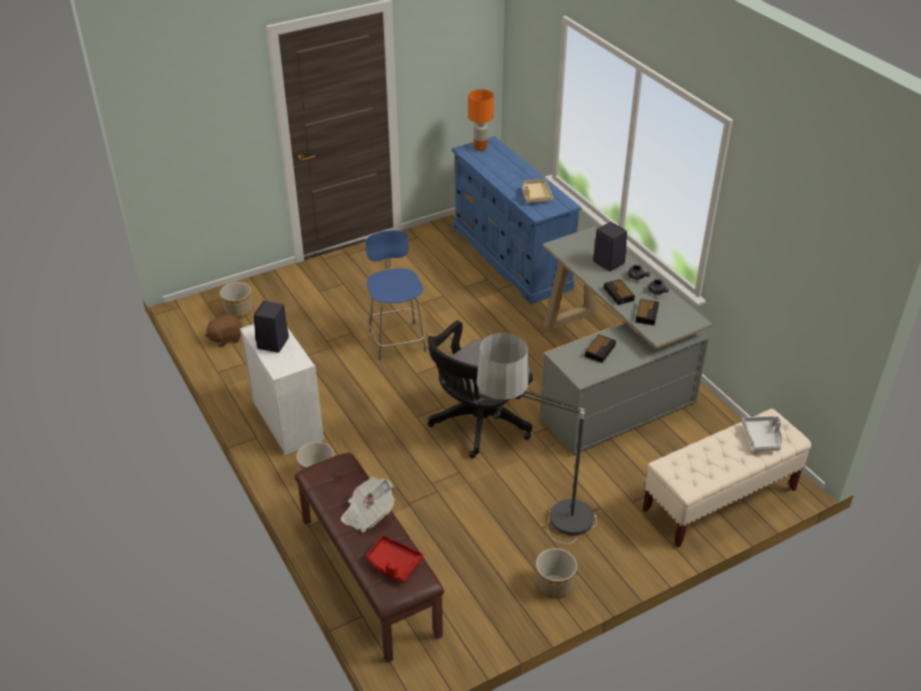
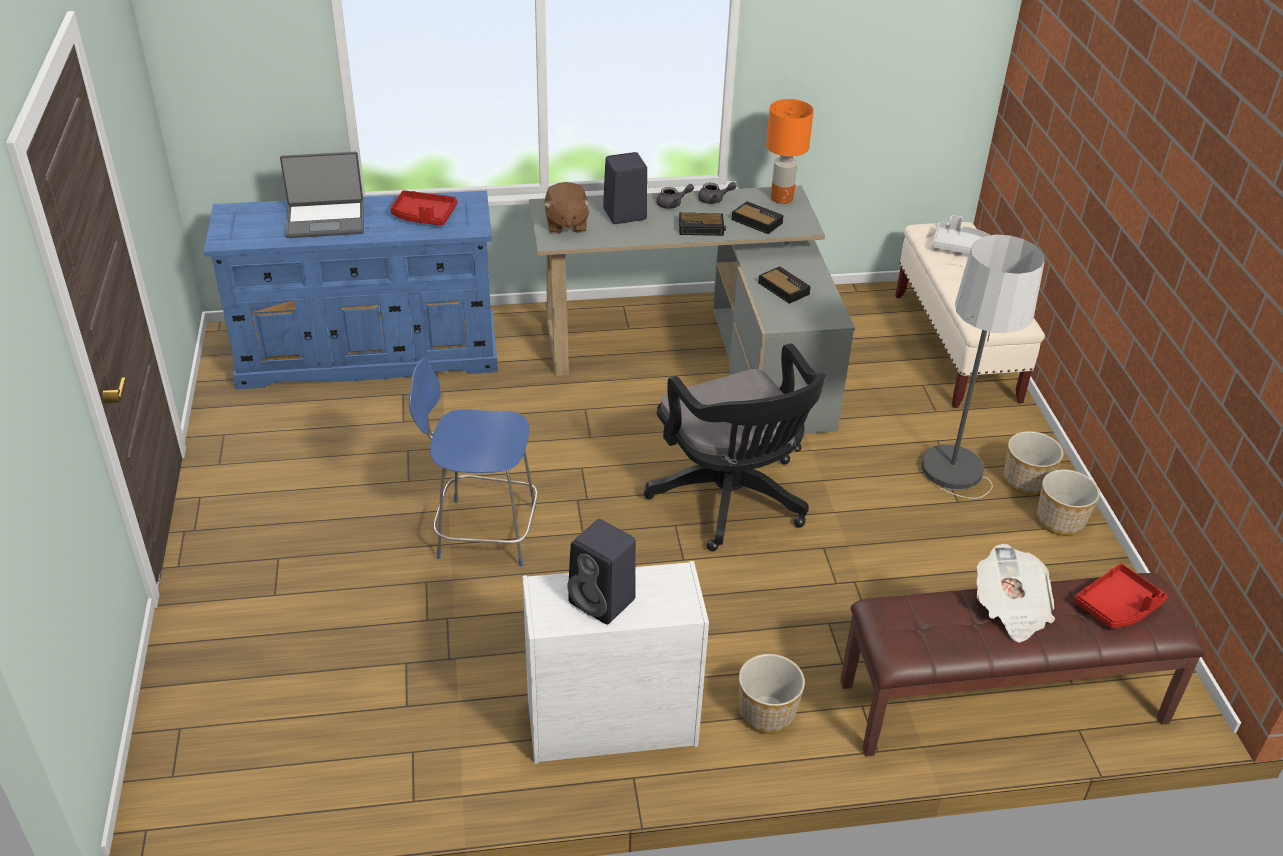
camera: 70 degrees left, 0 degrees up
(226, 338) = (316, 767): brown plush toy -> brown plush toy (566, 224)
(238, 311) = (241, 729): planter -> planter (1025, 481)
(480, 148) = (235, 225): orange table lamp -> orange table lamp (782, 198)
(506, 170) = (326, 220): none -> laptop
(536, 196) = (424, 216): beige tray -> red tray

